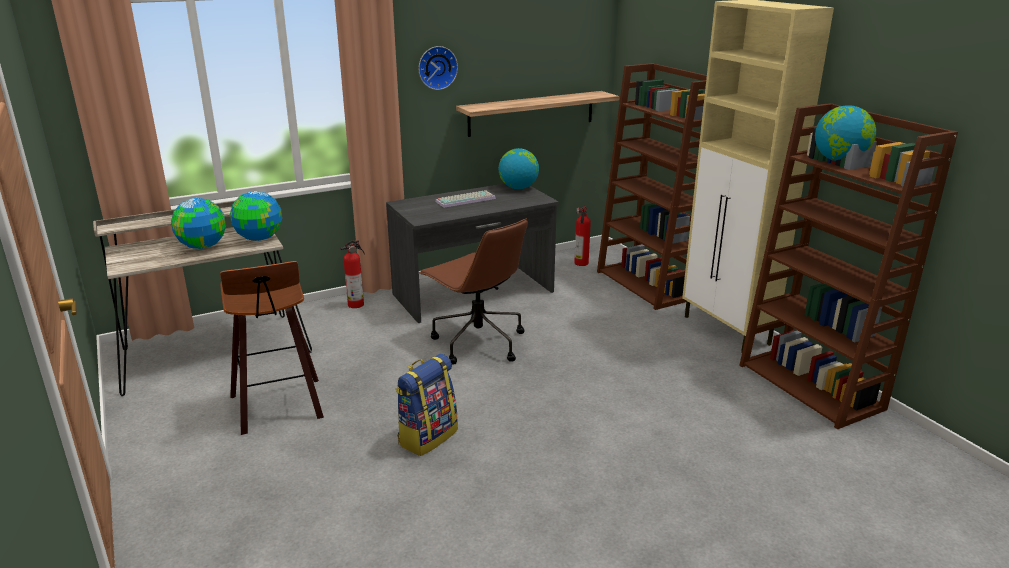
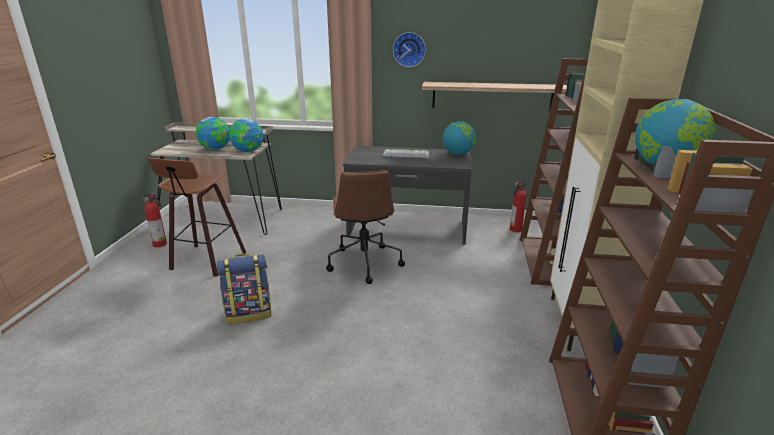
camera: 35 degrees right, 0 degrees up
(357, 304) = (329, 214): fire extinguisher -> fire extinguisher (160, 244)

